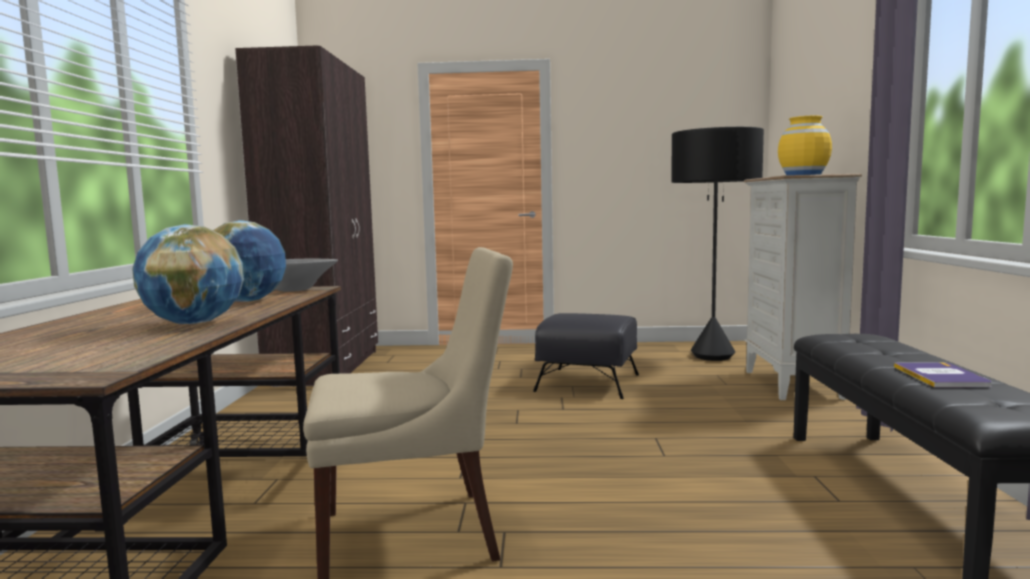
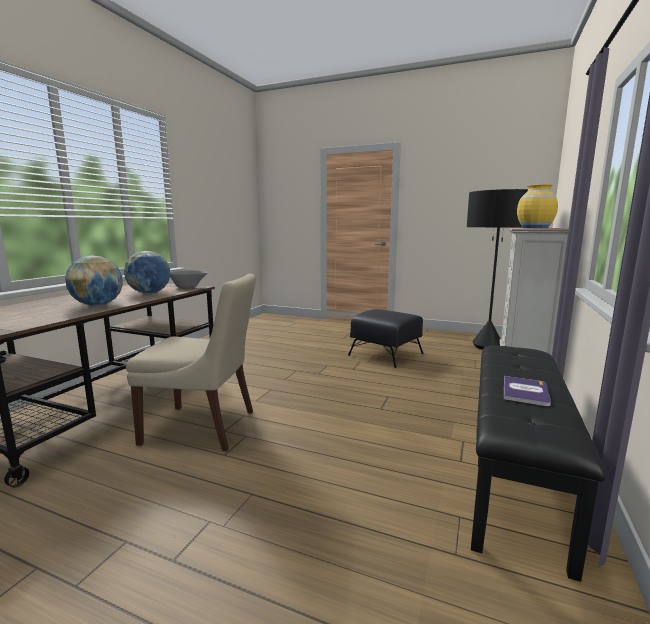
camera: 20 degrees right, 5 degrees up
(326, 367) = (255, 326): brown wardrobe -> none

